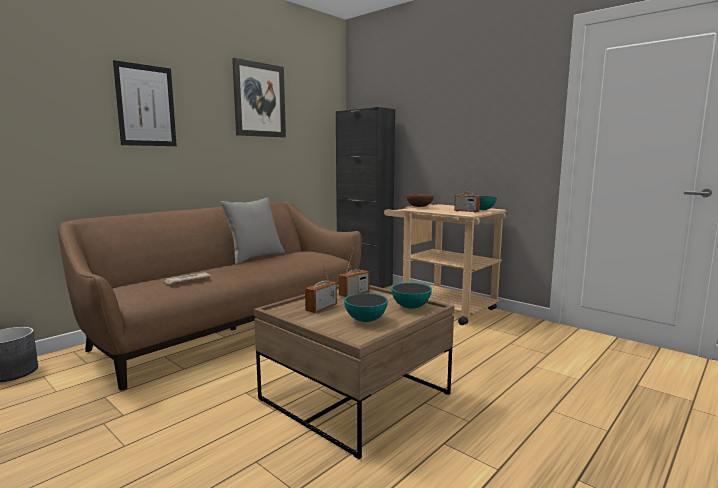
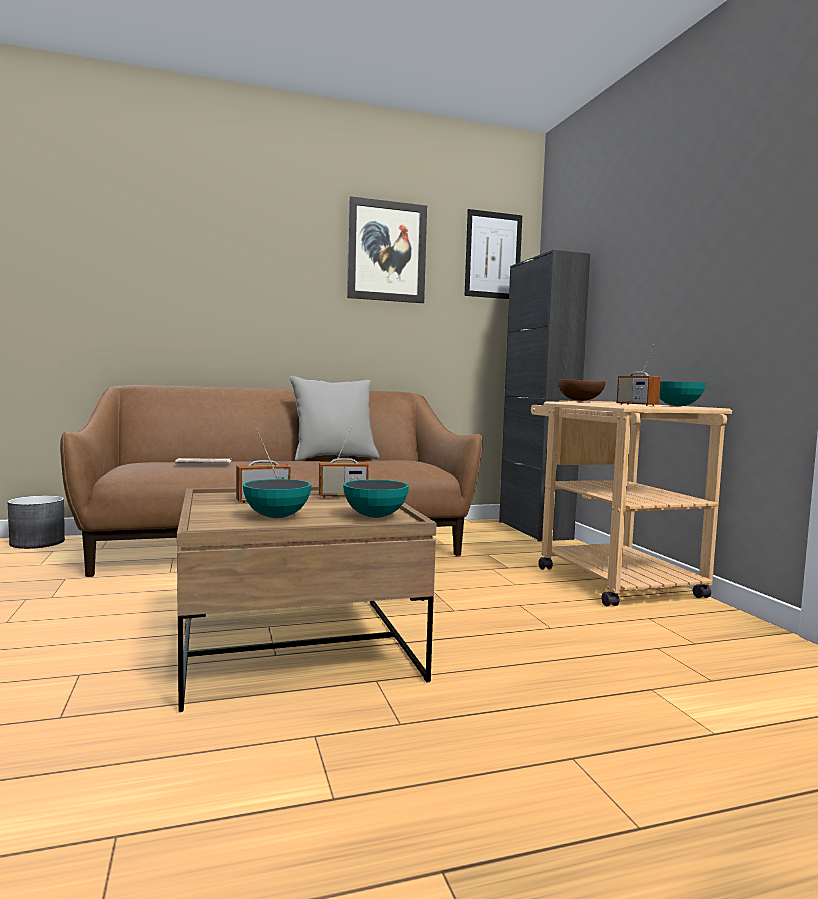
camera: 30 degrees right, 5 degrees down
(146, 105) = (226, 258): picture -> picture (493, 255)

